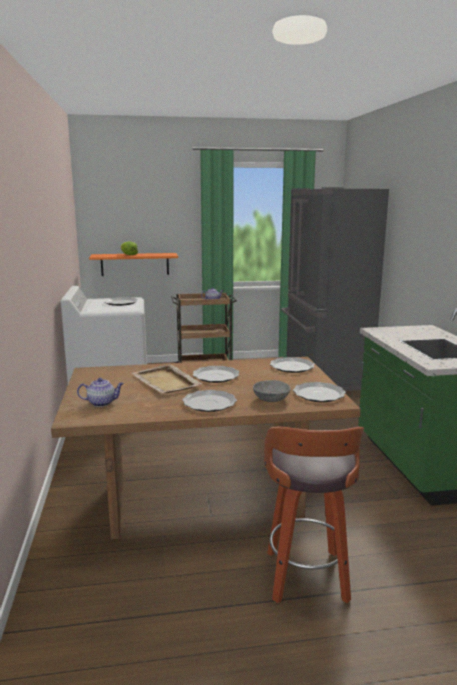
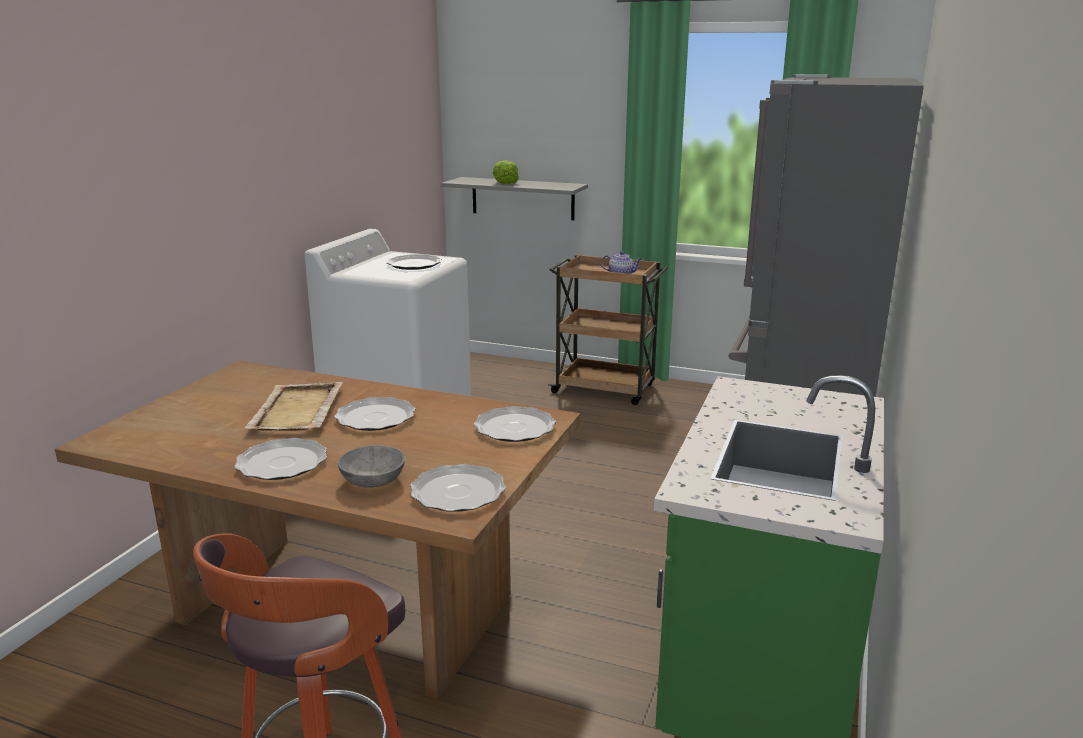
camera: 30 degrees right, 5 degrees up
(102, 403) = (167, 425): teapot -> none
(135, 264) = (522, 198): orange shelf -> grey shelf

